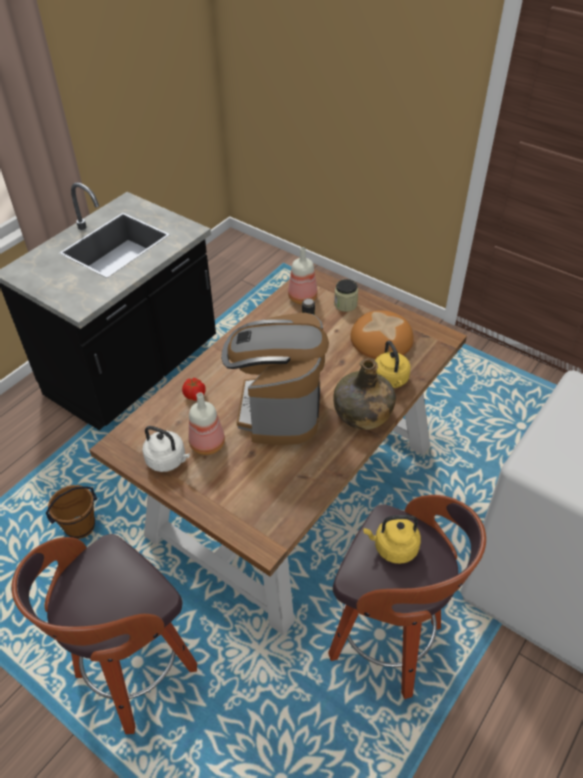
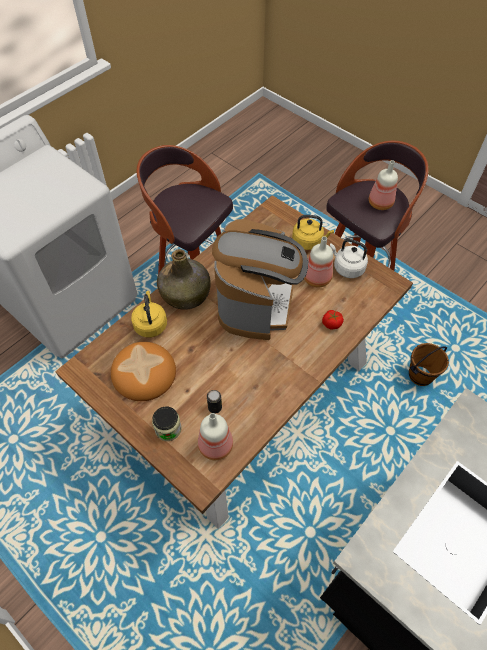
camera: 175 degrees left, 10 degrees up
(96, 588) = (380, 204): none -> bottle
(393, 548) = (190, 210): yellow kettle -> yellow kettle (309, 241)

